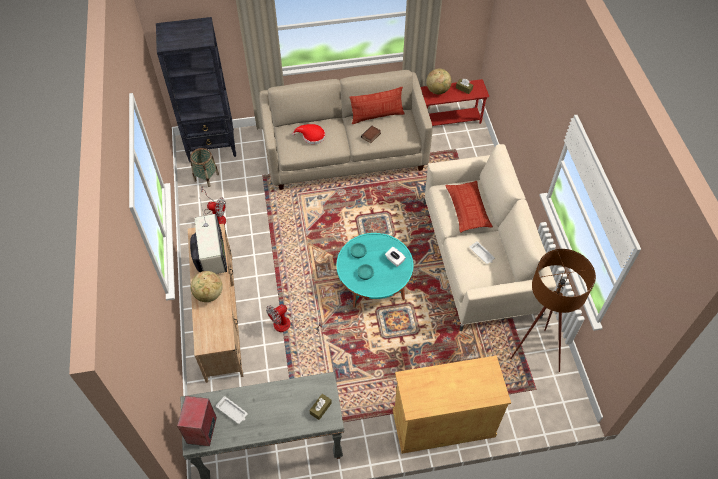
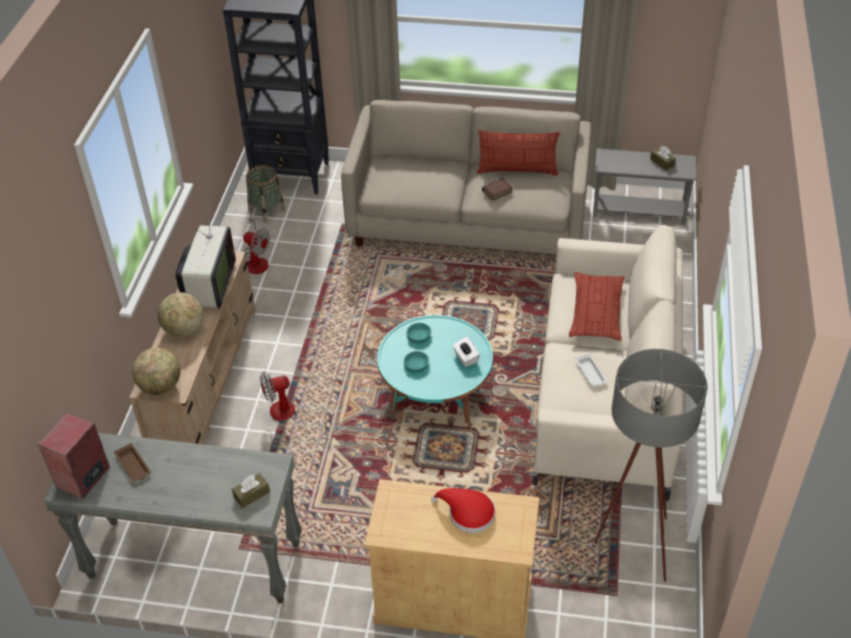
camera: 20 degrees right, 10 degrees down
(232, 411) = (133, 465): white tray -> brown tray
(311, 136) = (413, 176): red hat -> red hat (467, 513)
(437, 90) = (622, 157): globe -> globe (161, 386)
(449, 120) = (638, 210): red side table -> grey side table
(532, 354) = (631, 545): brown floor lamp -> grey floor lamp

